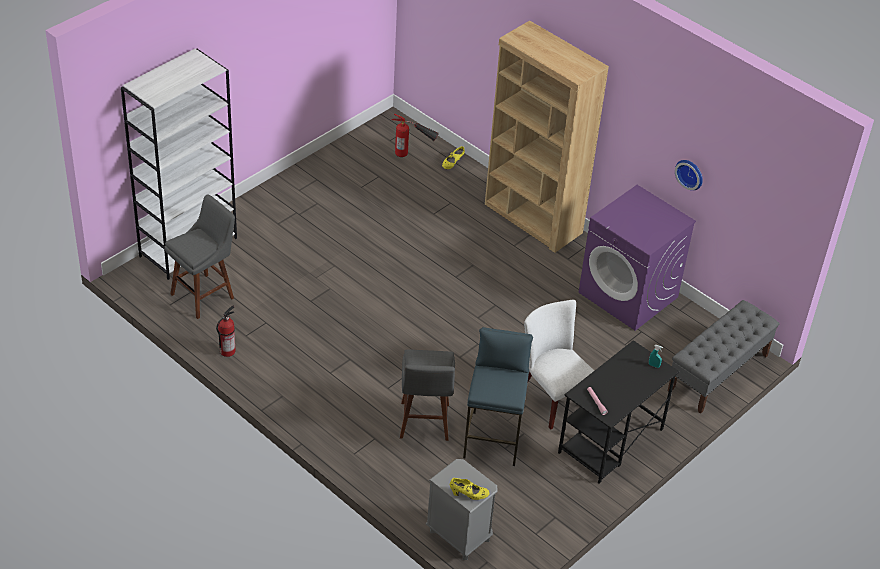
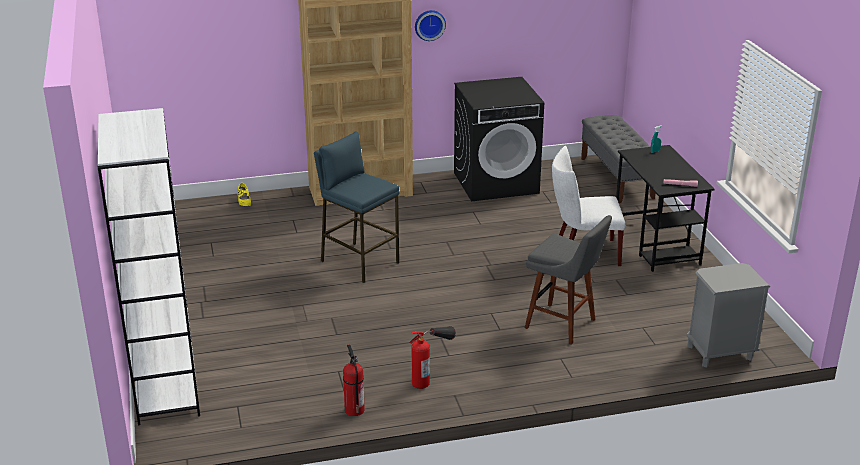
camera: 55 degrees left, 15 degrees down
(205, 294) = (253, 397): grey stool -> none
(413, 154) = (206, 216): fire extinguisher -> fire extinguisher (431, 375)
(468, 495) = (748, 279): yellow shoe -> none
(493, 438) = (610, 296): blue stool -> blue stool (359, 262)
(629, 295) = (496, 182): purple washing machine -> black washing machine
(690, 173) = (505, 34): wall clock -> wall clock (429, 24)

